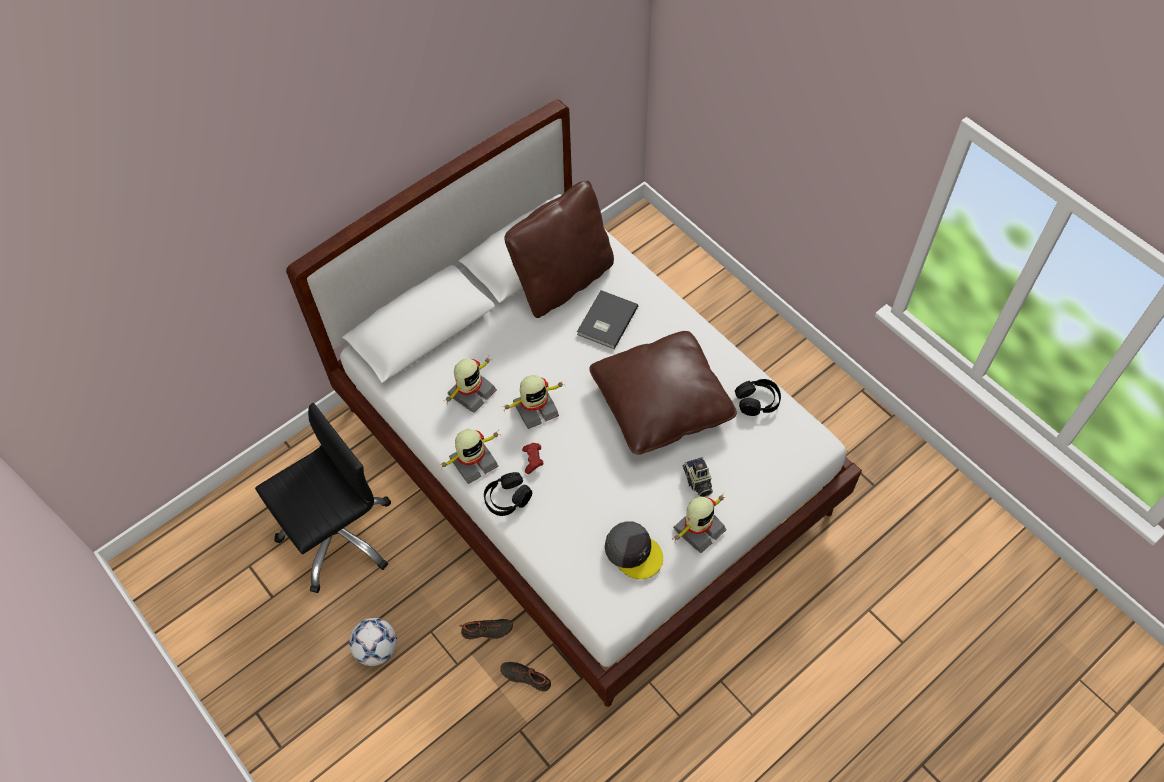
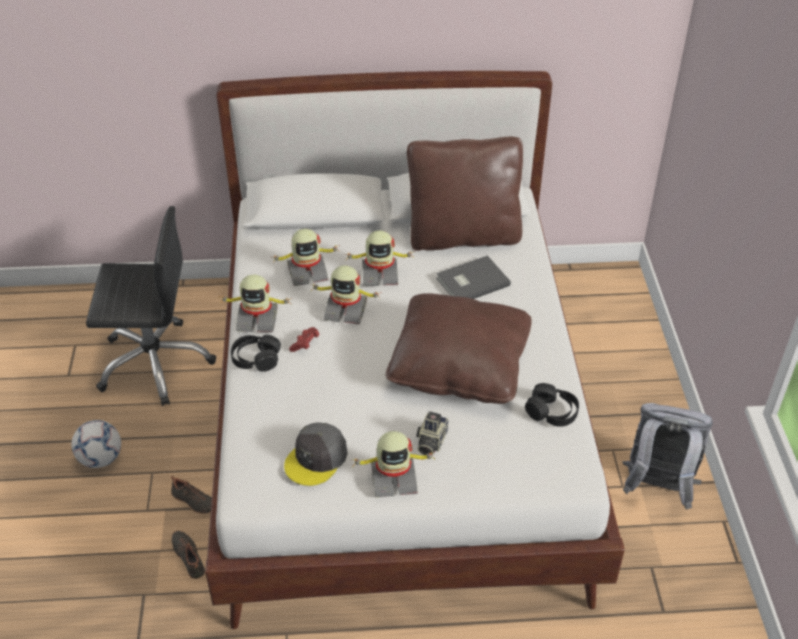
camera: 35 degrees right, 15 degrees down
(530, 358) = (379, 274): none -> toy robot
(633, 551) = (316, 459): grey cap -> grey cap turned 45 degrees clockwise
(802, 392) = (657, 487): none -> grey backpack

